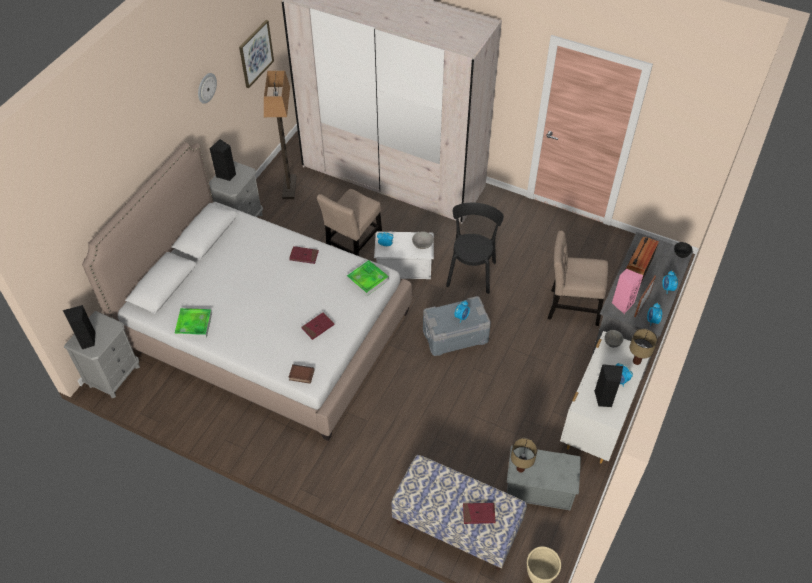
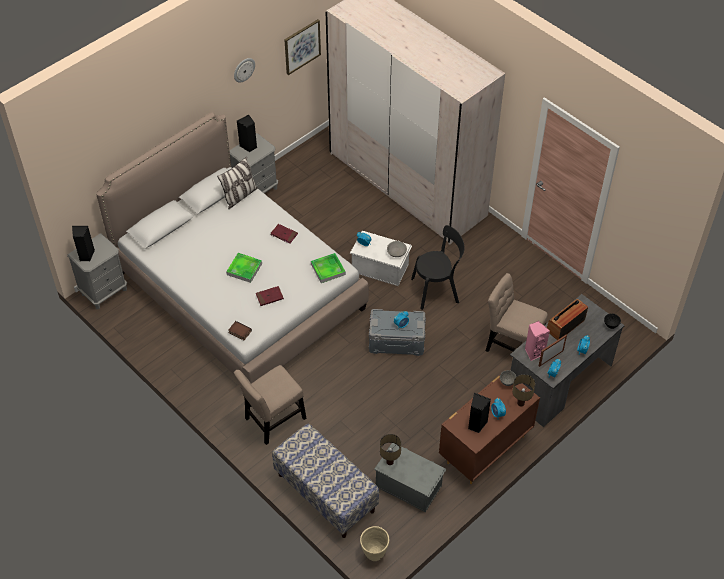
camera: 20 degrees right, 0 degrees up
(194, 324) = (172, 266): tray -> tray (244, 269)
(238, 229) = (240, 196): none -> pillow
(289, 187) = (310, 169): floor lamp -> none
(353, 247) = (343, 239): beige chair -> beige chair (273, 420)
(471, 272) = (437, 290): black chair -> black chair turned 45 degrees clockwise
(479, 514) = (335, 483): red book -> none
(596, 422) = (484, 449): white dresser -> brown dresser

